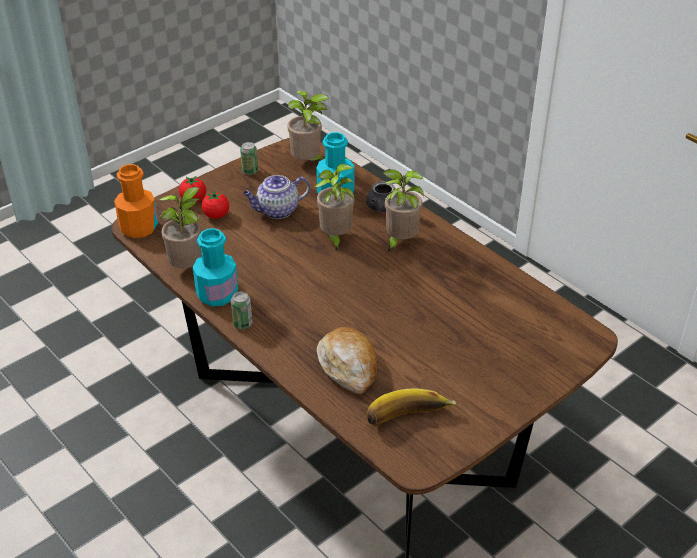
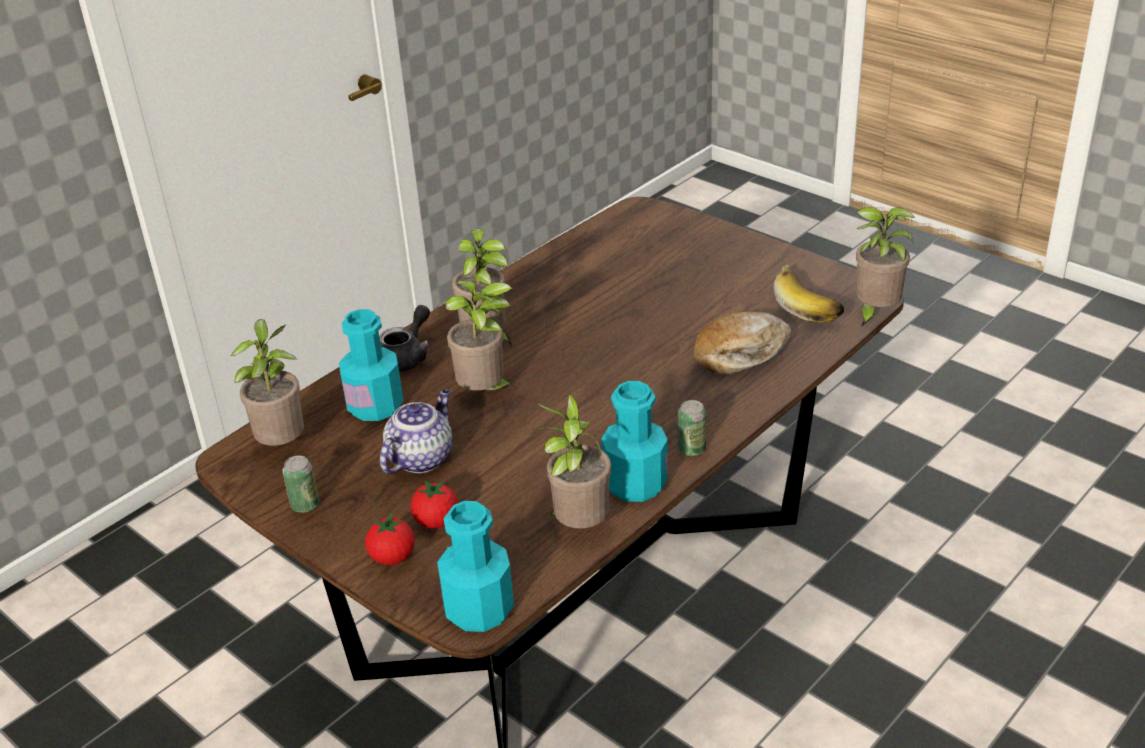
camera: 95 degrees left, 5 degrees down
(139, 228) = (479, 609): orange bottle -> turquoise bottle
(277, 211) = (421, 457): teapot -> teapot turned 120 degrees counterclockwise
(387, 461) = (874, 313): none -> potted plant

